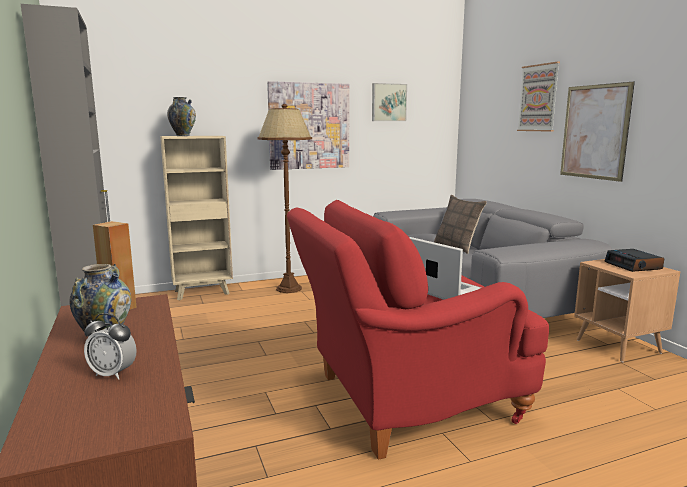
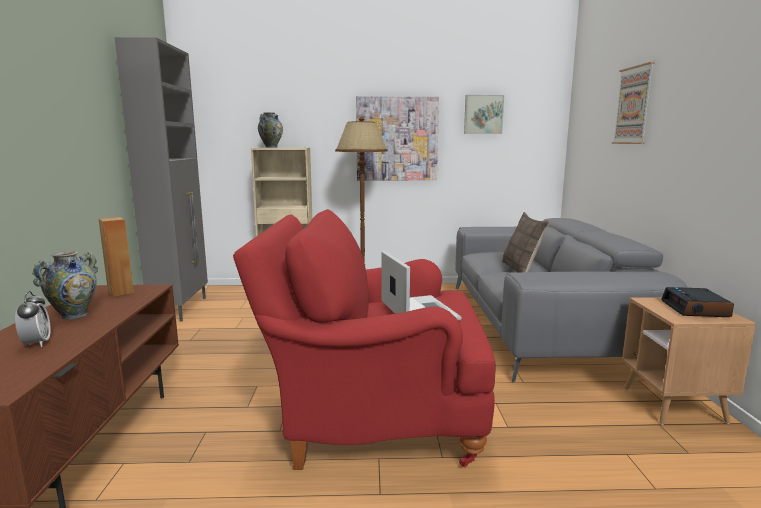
camera: 20 degrees right, 0 degrees up
(113, 374) = (36, 343): alarm clock -> alarm clock turned 150 degrees counterclockwise
(594, 132) = (682, 144): picture -> none

